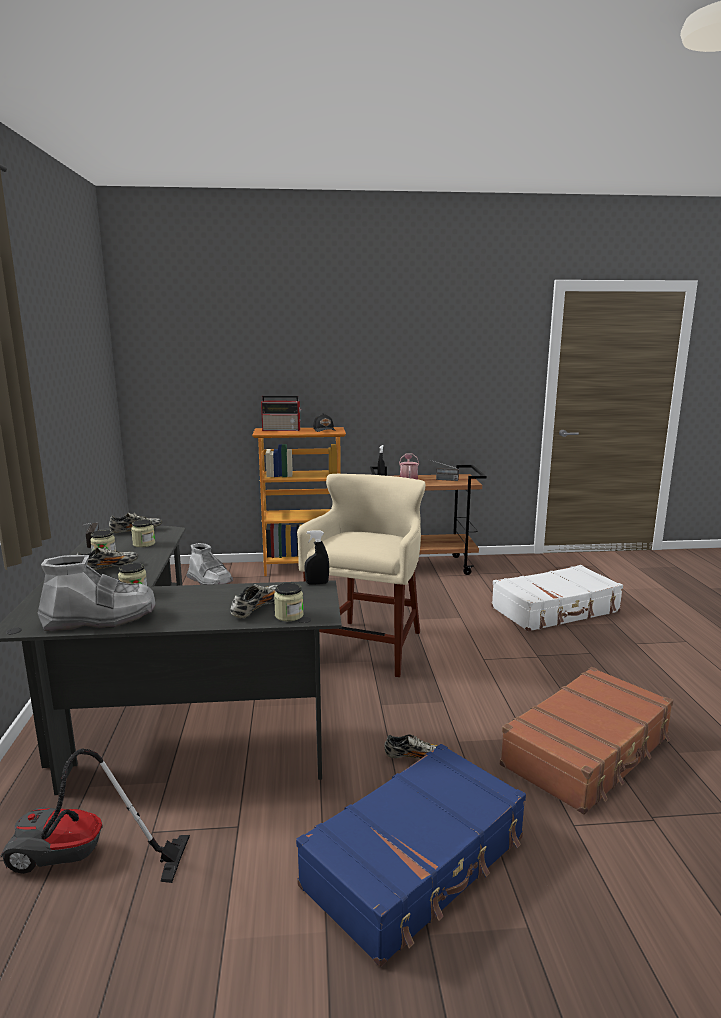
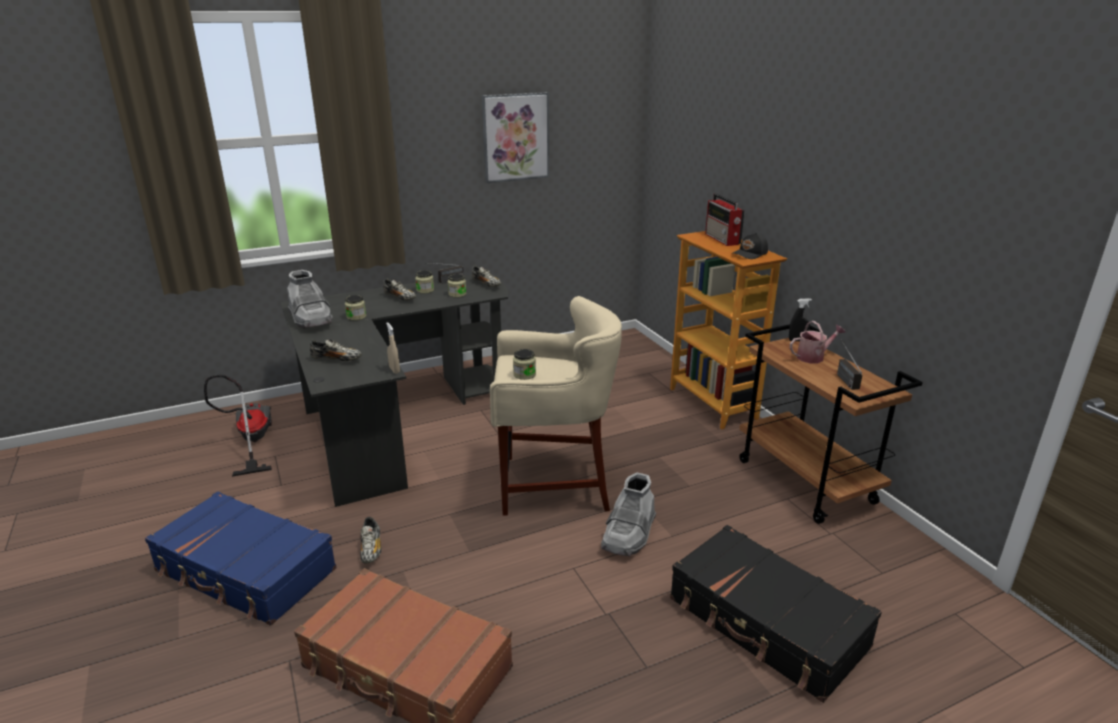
camera: 70 degrees right, 10 degrees up
(66, 371) = (515, 137): none -> picture
(210, 581) = (632, 368): grey boot -> grey boot (629, 534)
(289, 615) = (323, 372): jar -> jar (524, 374)
(317, 583) = (394, 370): black spray bottle -> beige spray bottle
(556, 610) = (766, 623): white suitcase -> black suitcase

